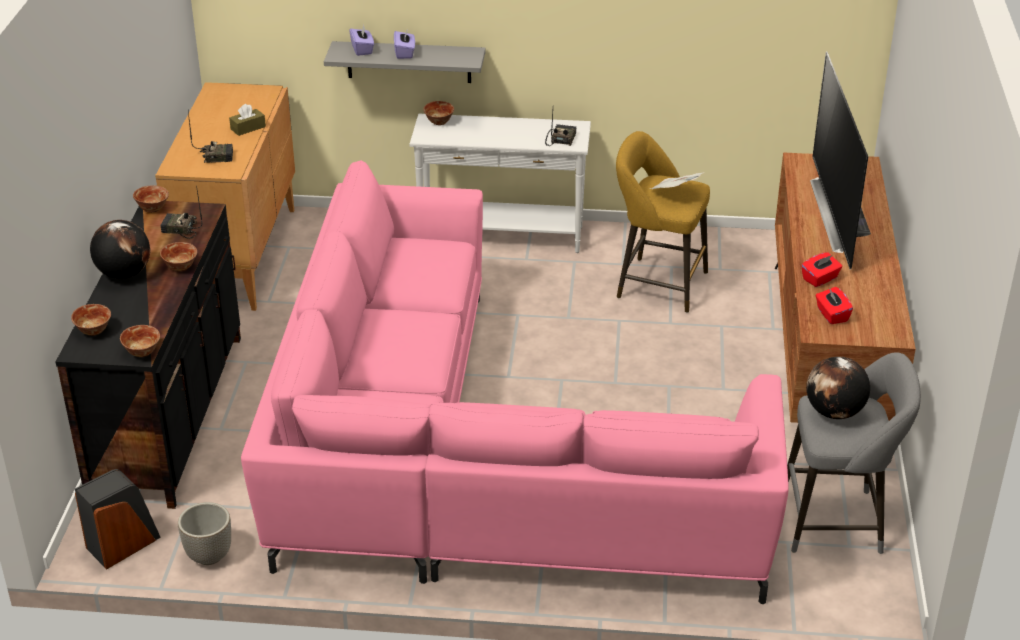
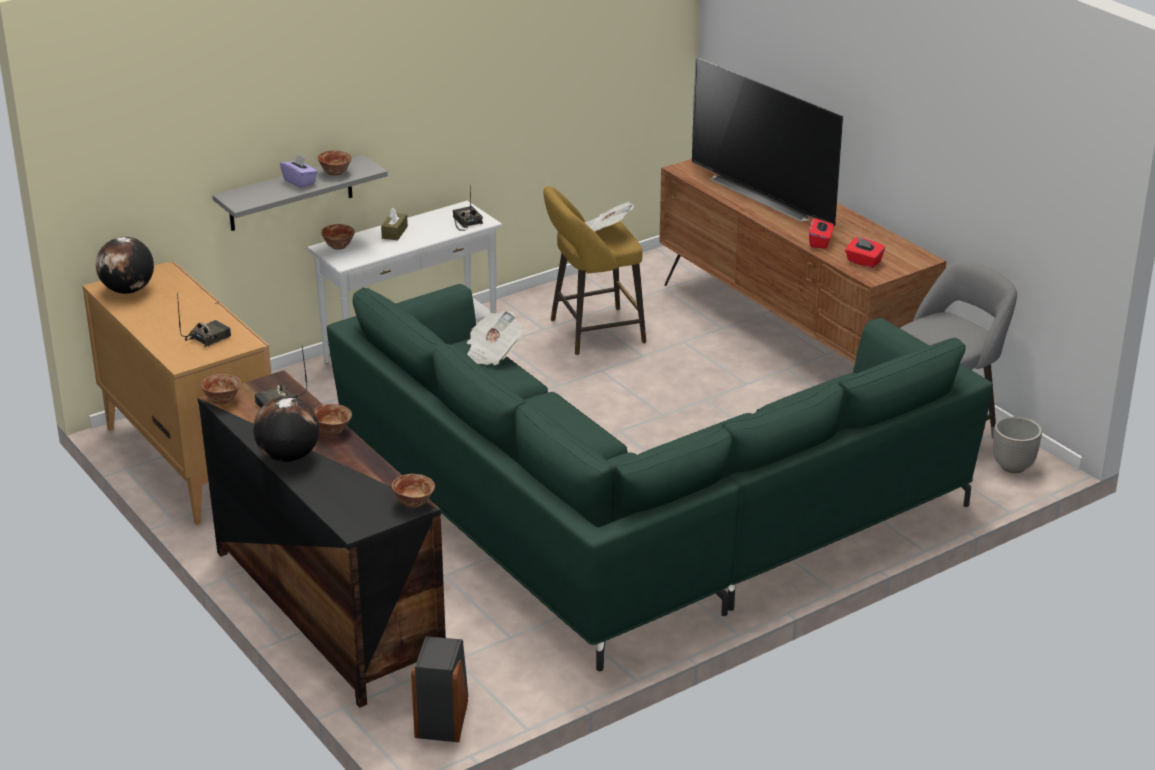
camera: 40 degrees left, 5 degrees down
(94, 331) = (341, 508): bowl -> bowl (335, 172)
(208, 556) = (530, 687): planter -> planter (1013, 467)
(248, 128) = (196, 305): brown tissue box -> brown tissue box (394, 232)
(362, 49) = (255, 192): purple tissue box -> none
(449, 261) = (492, 353): none -> newspaper
(466, 465) = (636, 523): pink sofa -> green sofa
(834, 412) = (936, 329): globe -> globe (128, 290)

